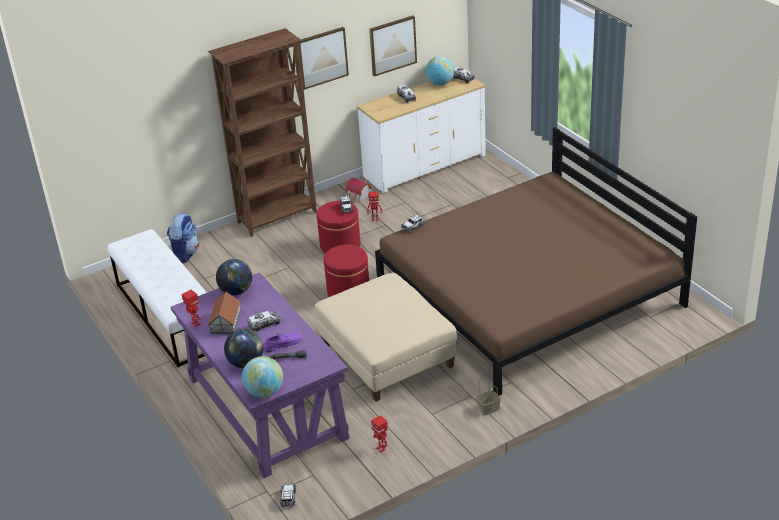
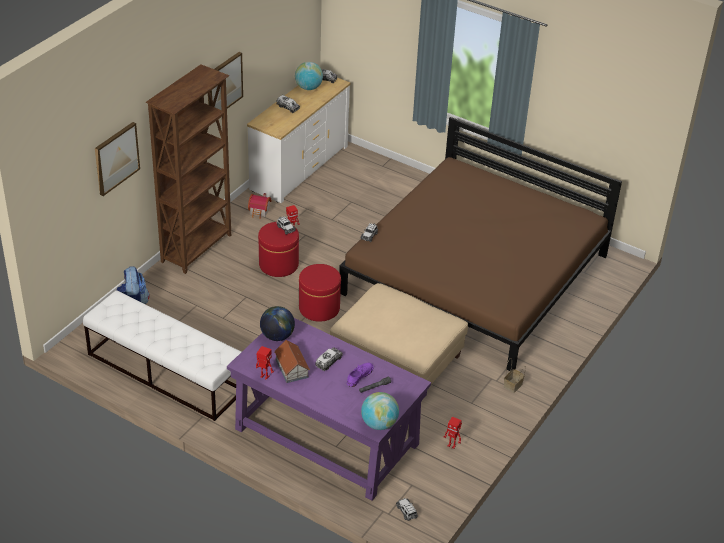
camera: 30 degrees left, 5 degrees up
(246, 363) = (342, 402): globe -> none
(392, 45) = (271, 59): picture -> picture (116, 158)

